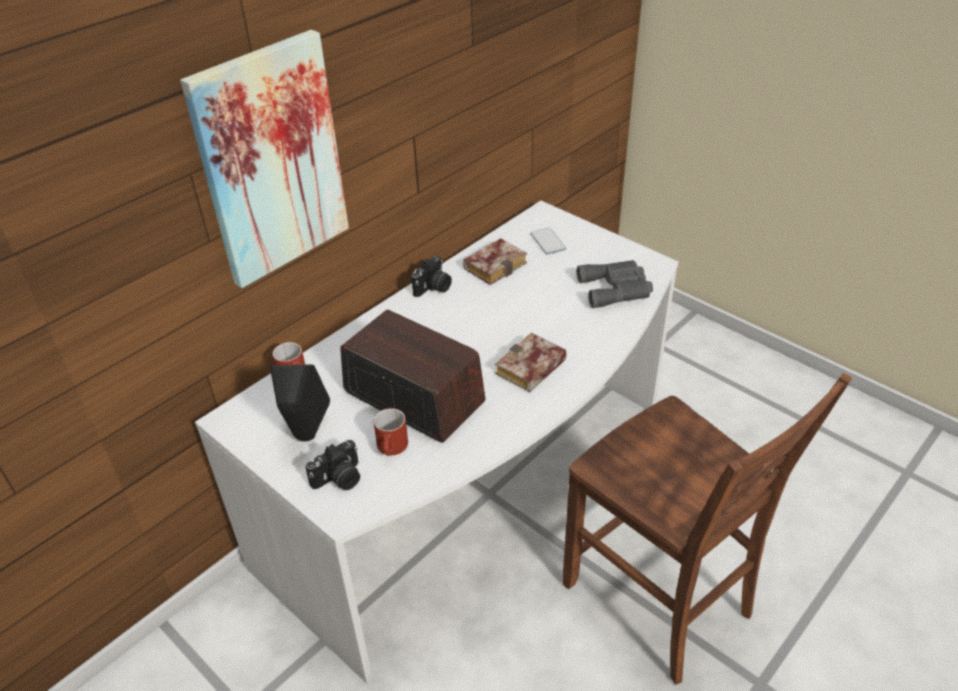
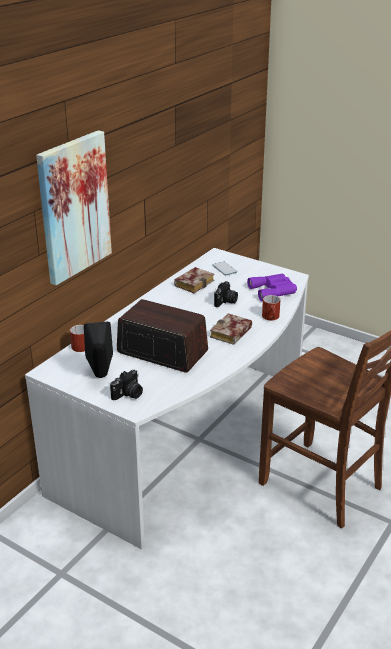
camera: 10 degrees left, 10 degrees down
(392, 449) = (157, 378): red mug -> red mug (272, 318)
(433, 288) = (157, 297): camera -> camera (226, 302)
(616, 289) = (274, 290): grey binoculars -> purple binoculars

